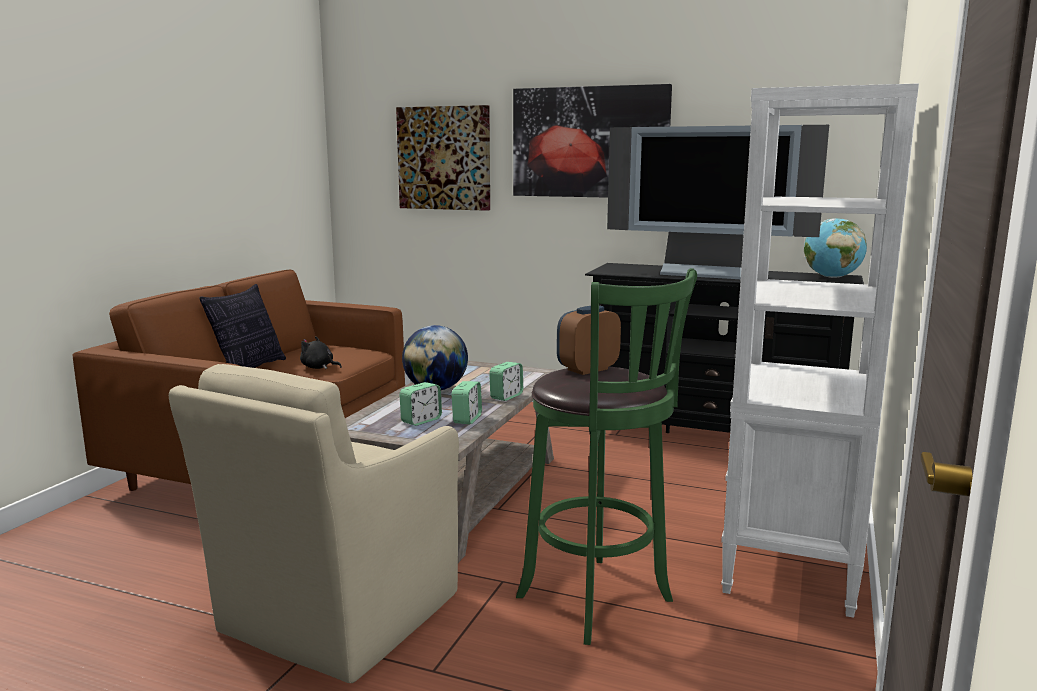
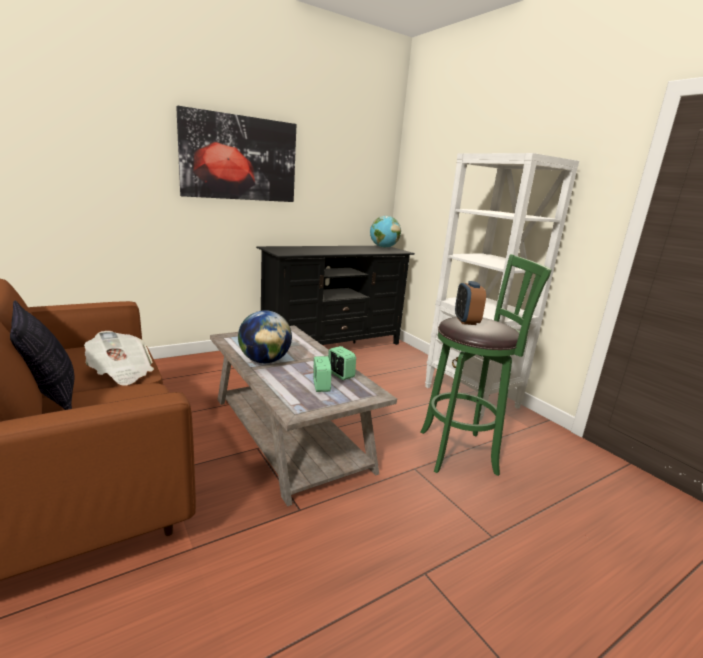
camera: 55 degrees left, 5 degrees up
(319, 367) = (121, 372): black plush toy -> newspaper
(335, 616) = (397, 551): beige armchair -> none
(444, 158) = (106, 159): picture -> none
(506, 396) = (316, 352): alarm clock -> none
(710, 274) = (336, 250): television -> none

